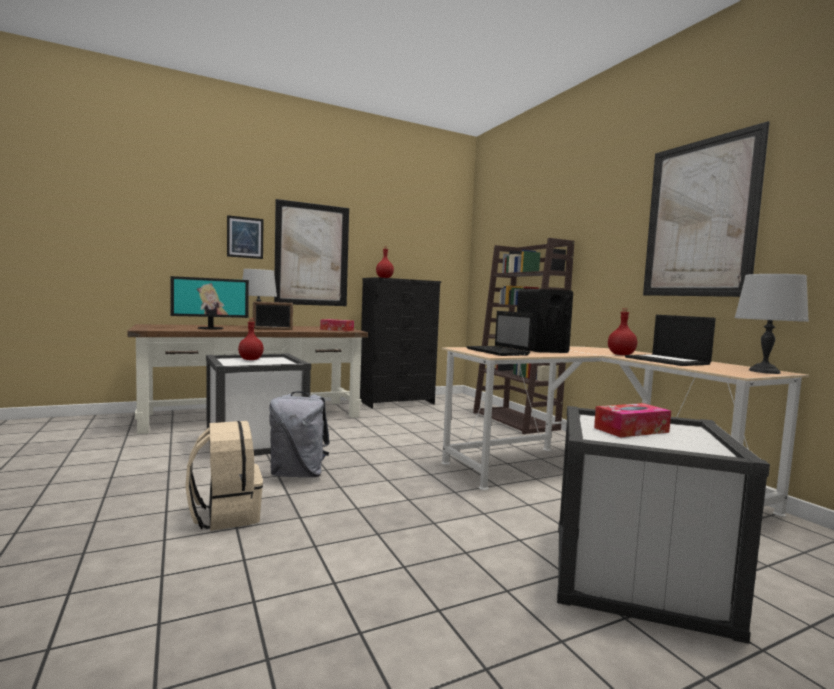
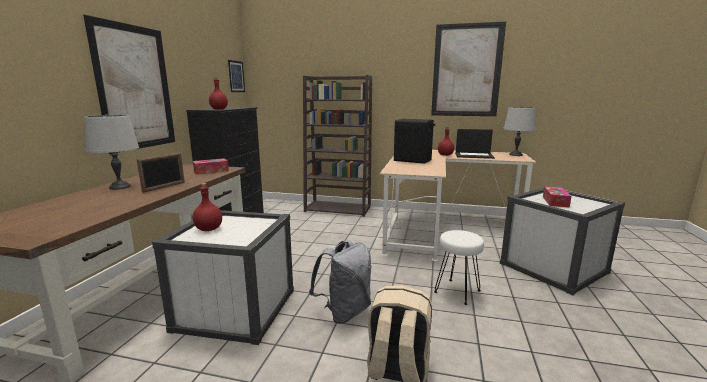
camera: 50 degrees left, 10 degrees up
(210, 328) = (98, 206): monitor -> none
(245, 237) = (56, 69): picture -> picture (236, 76)
(419, 514) = (457, 292): none -> white stool
(498, 352) = (420, 169): laptop -> none

